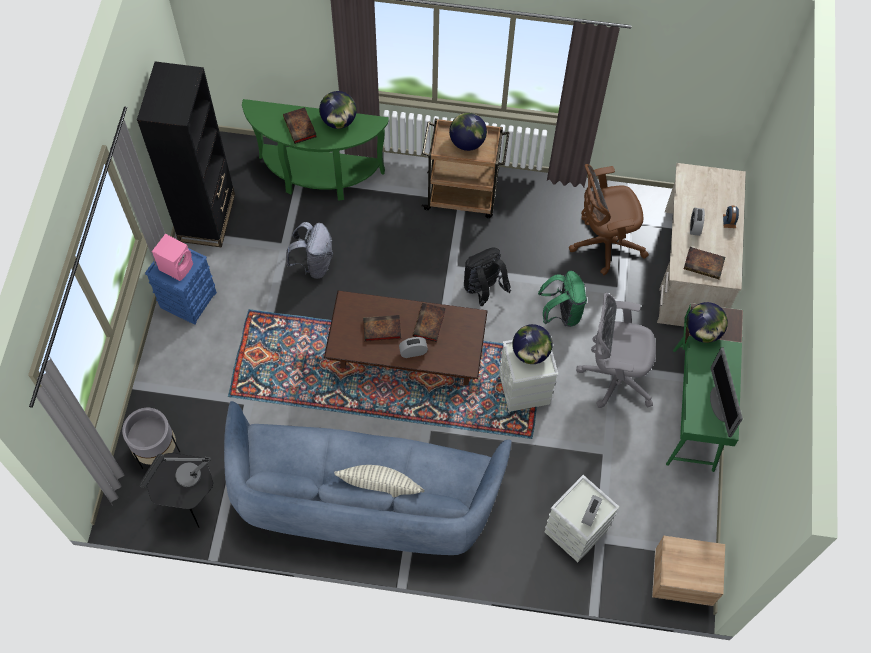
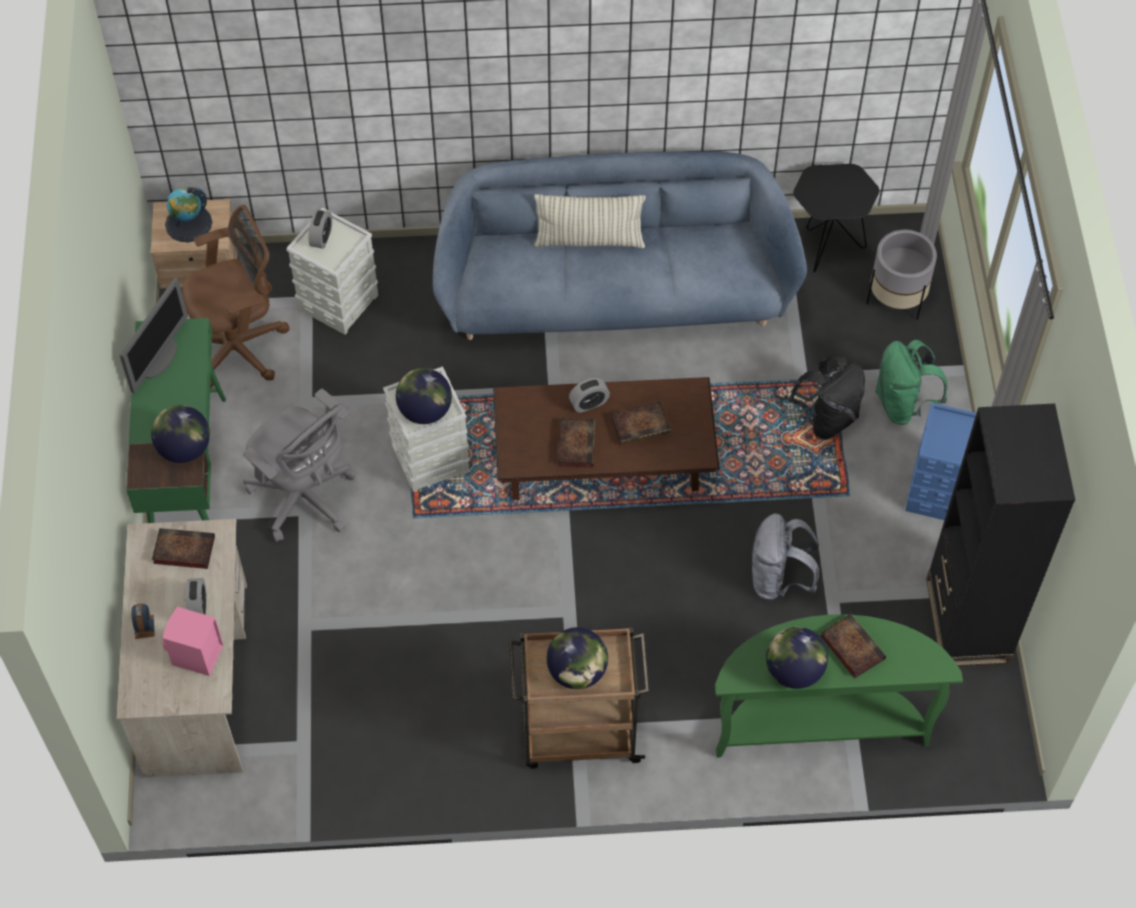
camera: 170 degrees right, 5 degrees down
(177, 266) = (954, 437): pink speaker -> pink speaker (196, 656)
(183, 481) = (831, 191): table lamp -> none
(483, 289) = (514, 588): black backpack -> black backpack (827, 419)
(561, 313) = (391, 574): green backpack -> green backpack (903, 404)
(603, 243) = (339, 696): brown office chair -> brown office chair (239, 347)
(613, 376) = (305, 498): grey office chair -> grey office chair turned 45 degrees clockwise
(694, 566) = (188, 223): none -> globe
(719, 404) = (160, 358): monitor -> monitor turned 45 degrees clockwise

